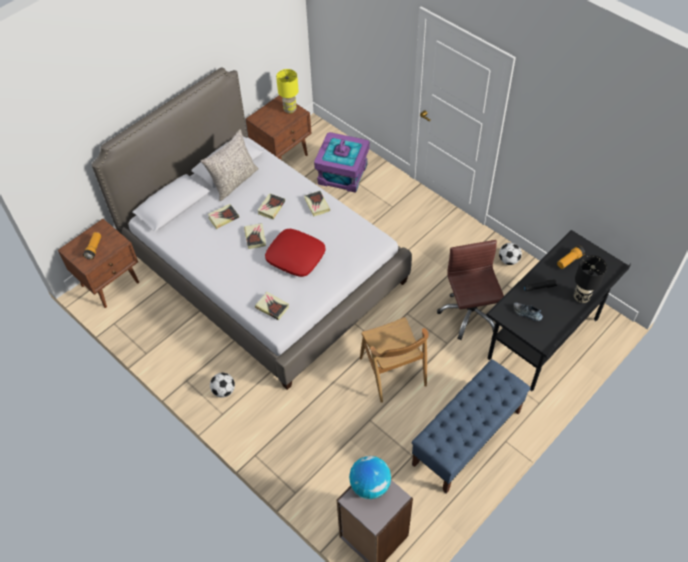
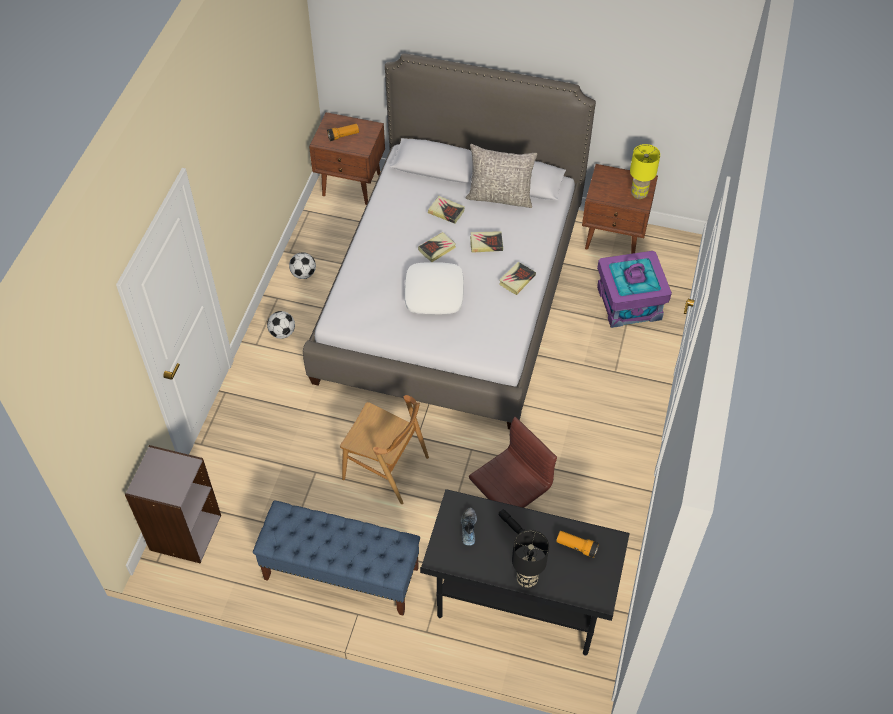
camera: 60 degrees right, 0 degrees up
(272, 307) = (356, 303): book -> none
(296, 257) = (434, 294): red pillow -> white pillow
(370, 485) = (177, 465): globe -> none
(392, 372) = (386, 468): brown chair -> brown chair turned 105 degrees counterclockwise
(508, 260) = (616, 523): football -> football (303, 274)

